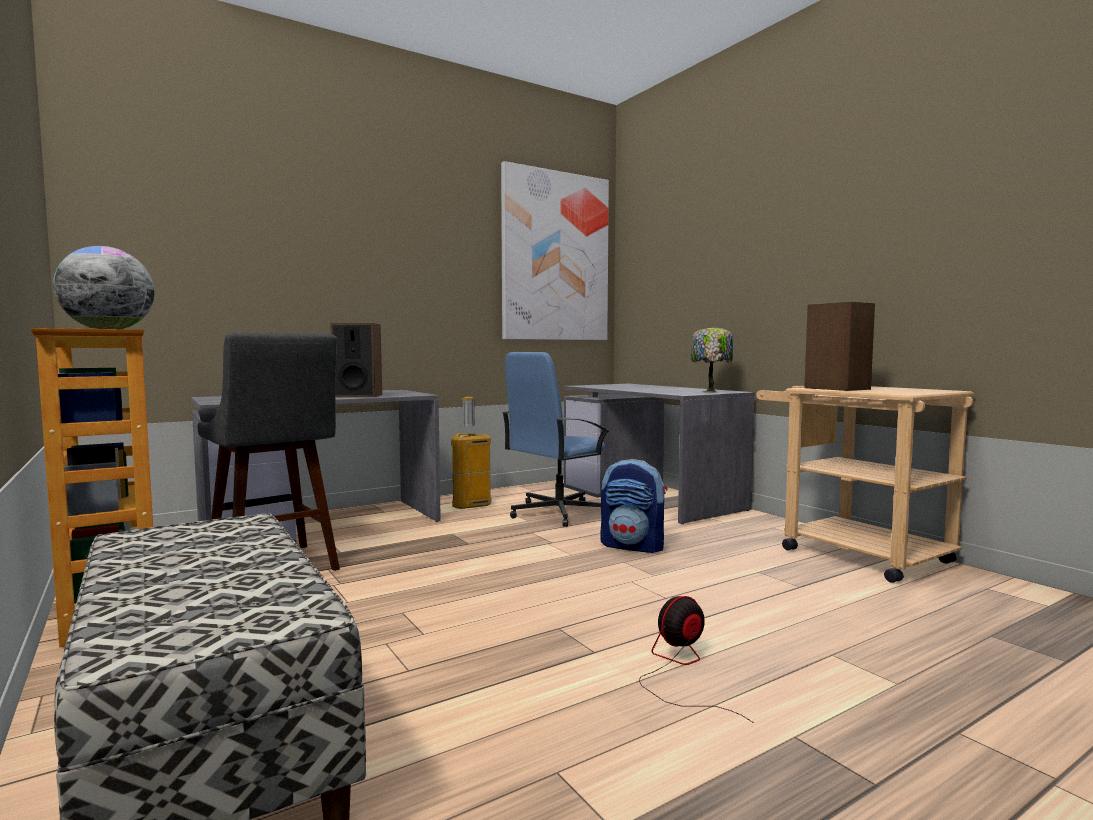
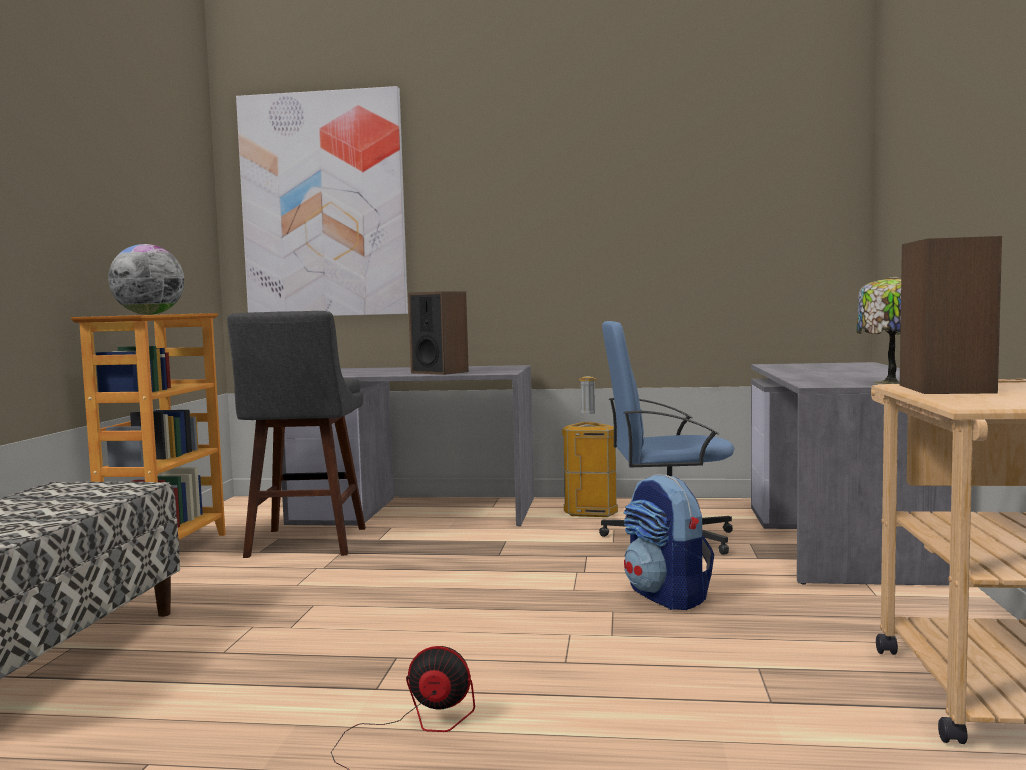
camera: 40 degrees right, 0 degrees up
(555, 257) = (760, 179): picture -> picture (323, 205)

